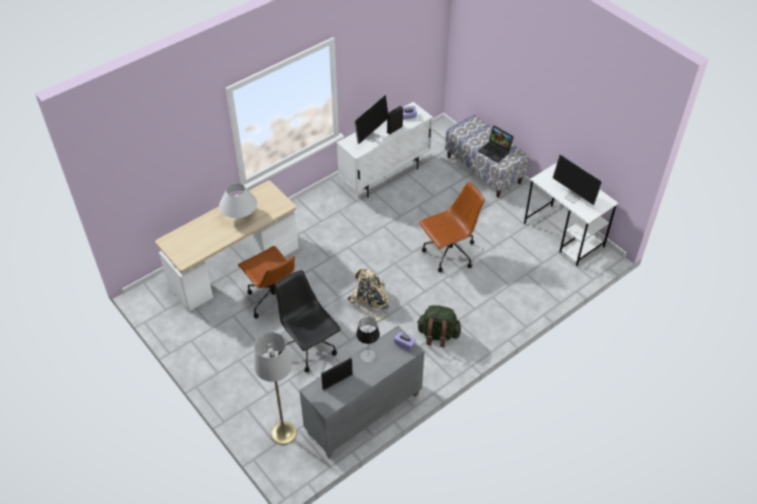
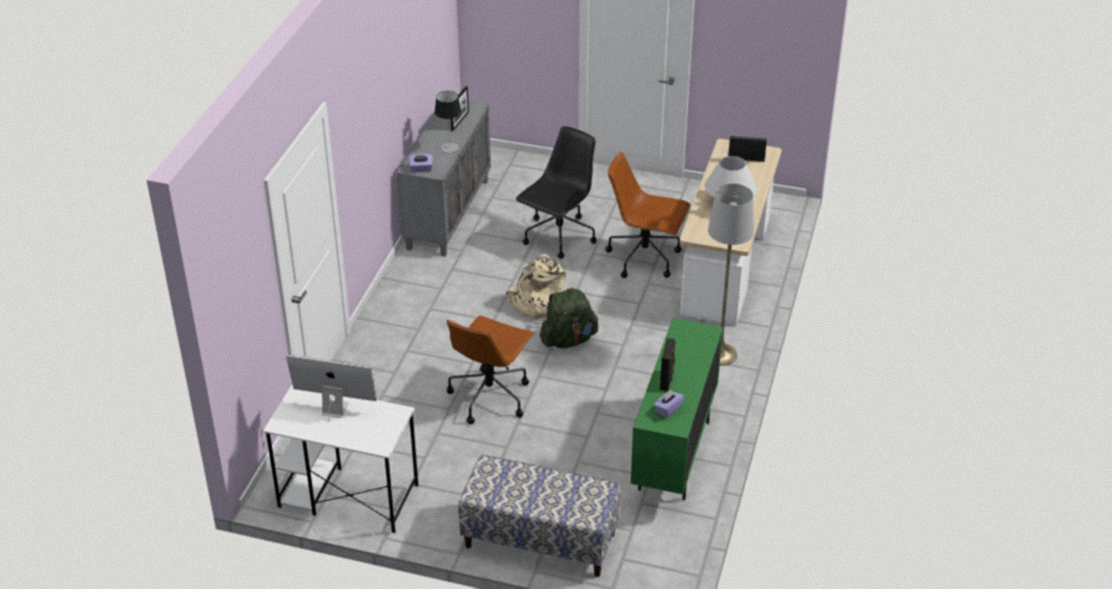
camera: 145 degrees right, 10 degrees down
(283, 433) = (511, 173): grey floor lamp -> grey floor lamp (720, 354)
(309, 347) = (558, 237): black office chair -> black office chair turned 75 degrees counterclockwise
(371, 136) = (686, 355): monitor -> none
(385, 176) = (674, 456): white cabinet -> green cabinet
(438, 335) = (429, 307): green backpack -> green backpack (568, 340)
(496, 151) = (513, 483): laptop -> laptop (745, 155)

